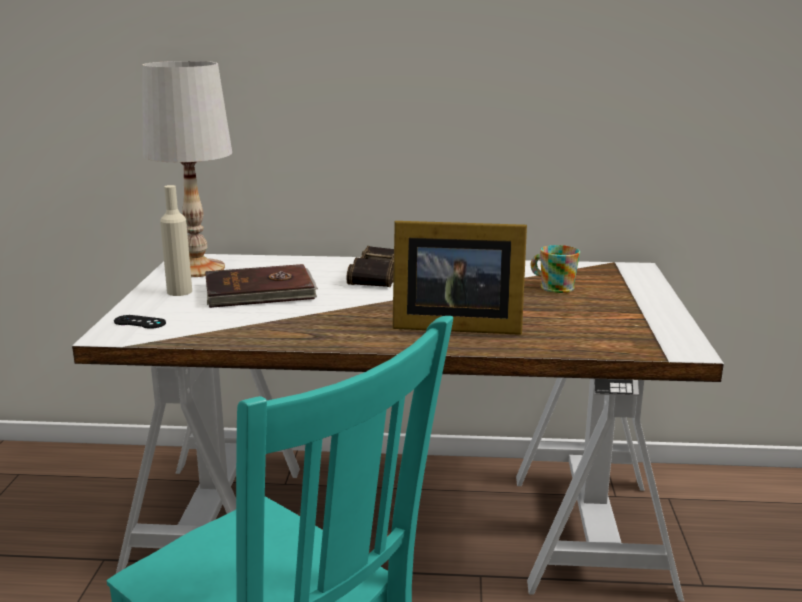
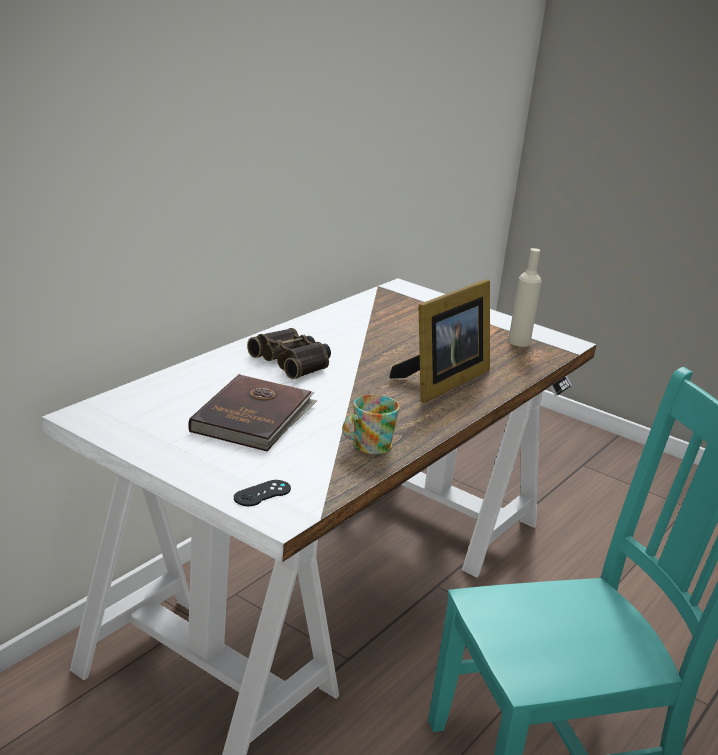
camera: 60 degrees left, 5 degrees up
(179, 291) = (194, 450): beige bottle -> beige bottle (519, 342)
(197, 268) = (127, 420): white table lamp -> none
(552, 287) = (404, 323): mug -> mug (366, 446)

